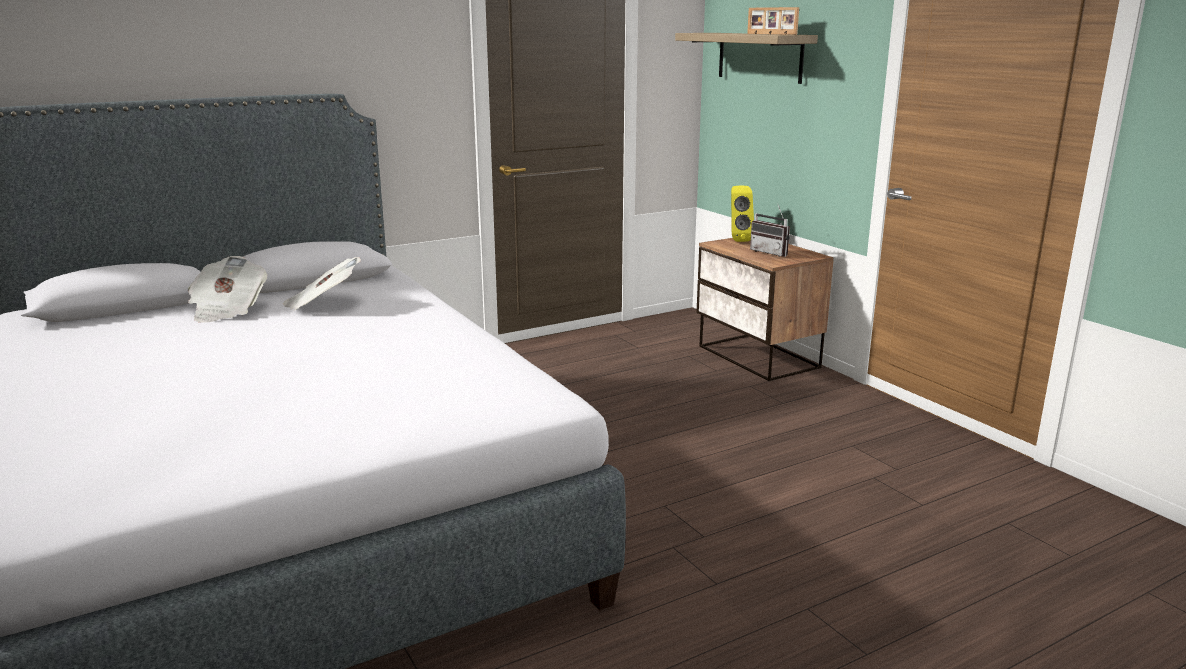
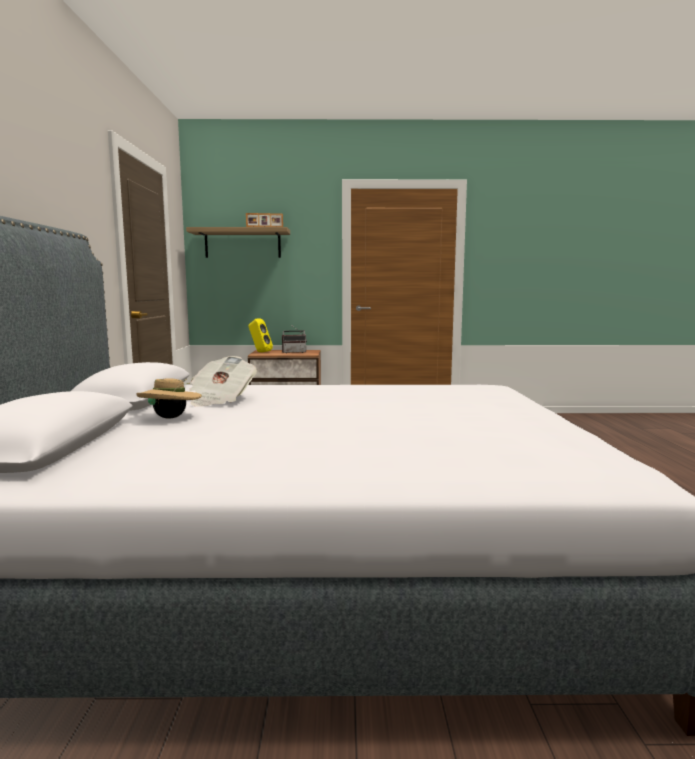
camera: 60 degrees left, 10 degrees down
(227, 310) = (171, 418): newspaper -> beige hat

